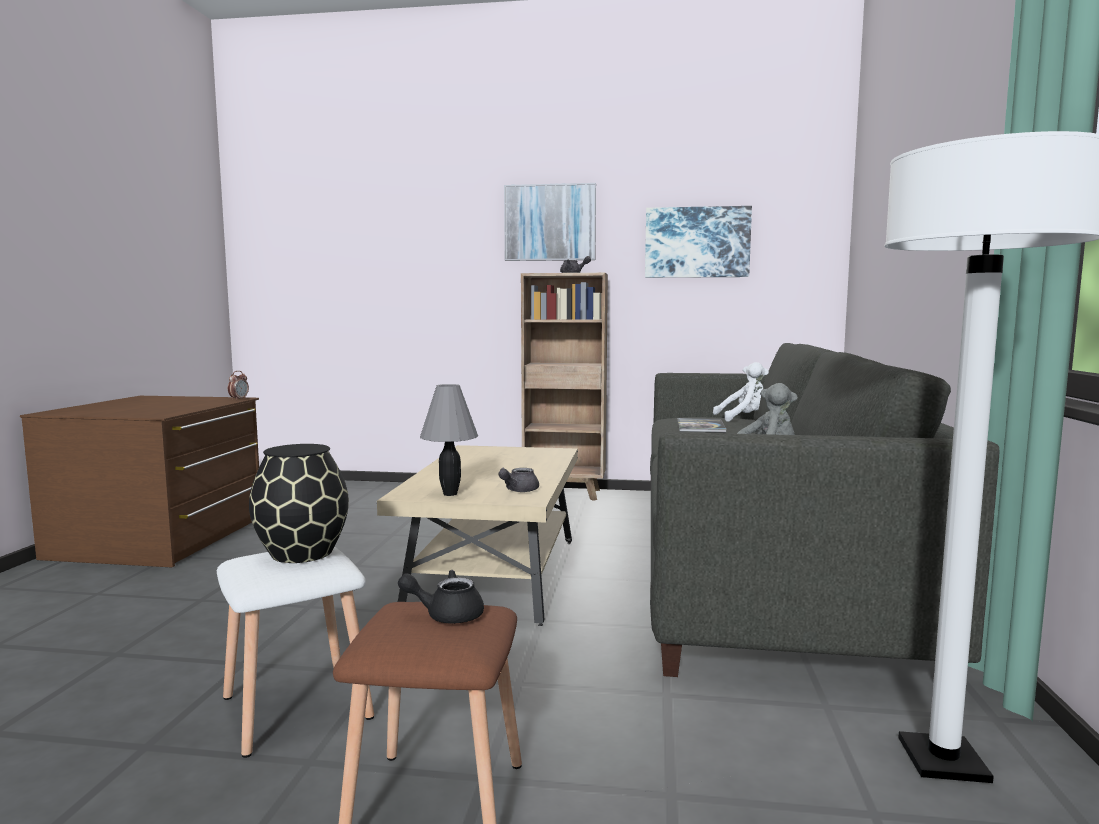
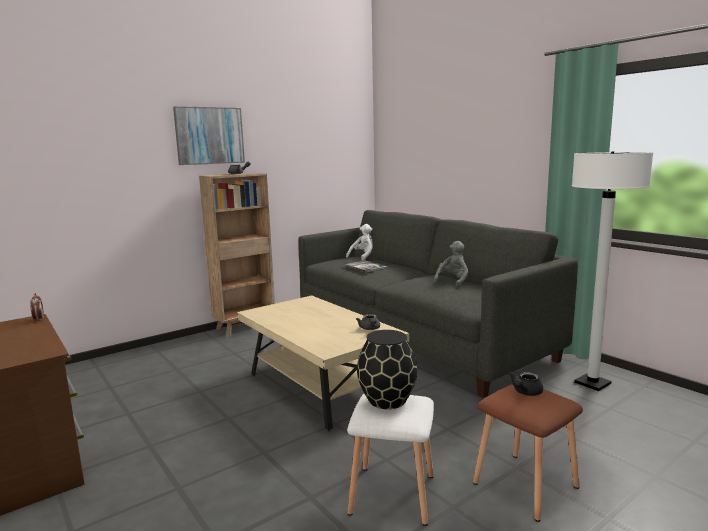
camera: 45 degrees left, 5 degrees up
(450, 494) = (346, 342): grey table lamp -> none
(697, 242) = (302, 149): picture -> none

